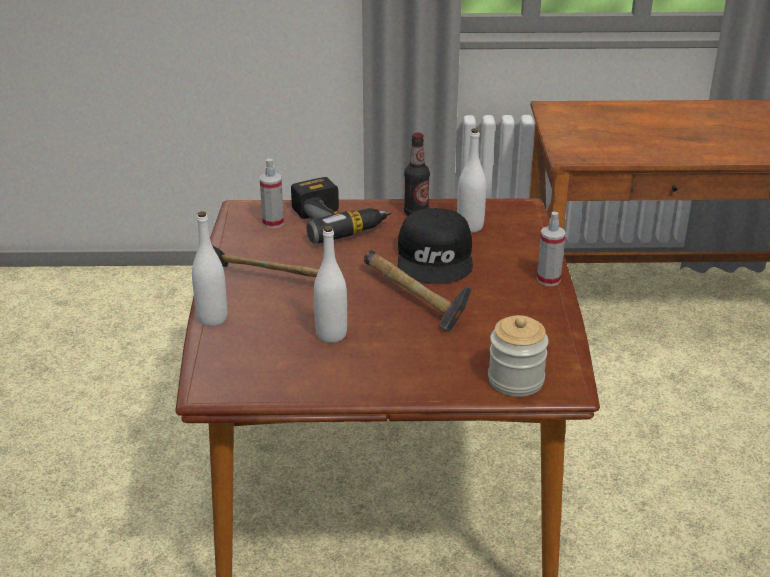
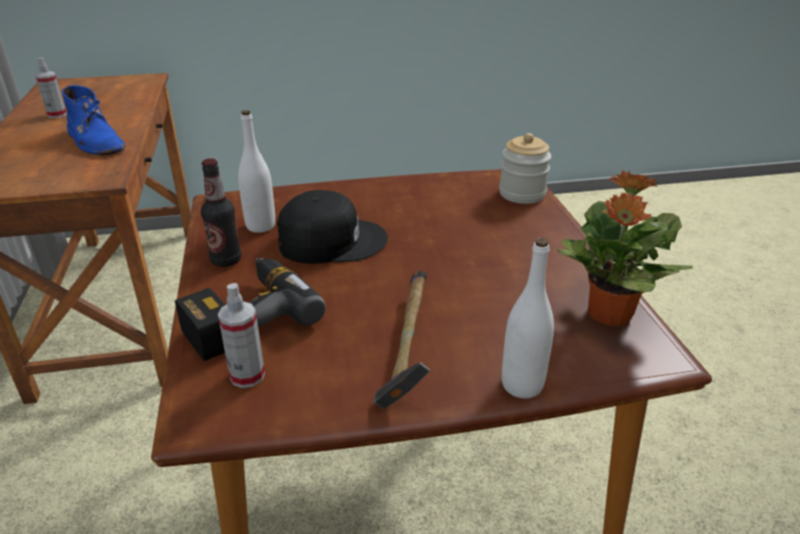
camera: 100 degrees left, 0 degrees up
(271, 378) = (608, 315): none -> potted plant
(331, 335) = (507, 288): white bottle -> none
(414, 300) = (420, 246): hammer -> none
(548, 279) = (361, 185): spray bottle -> spray bottle (57, 115)
(658, 144) = (96, 141): none -> blue boot

